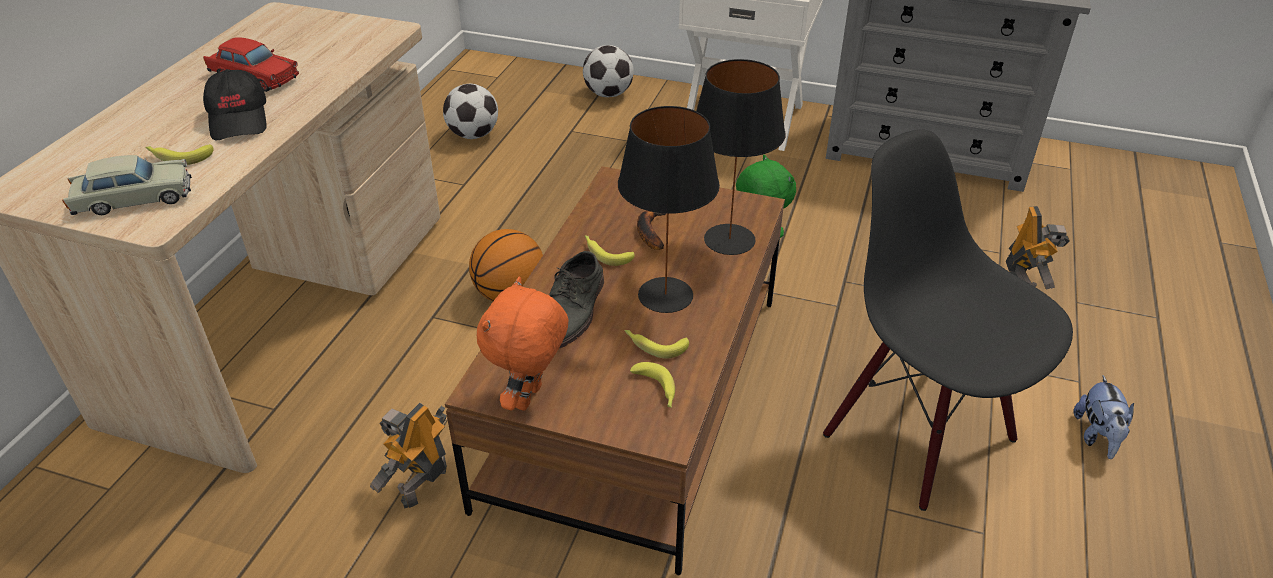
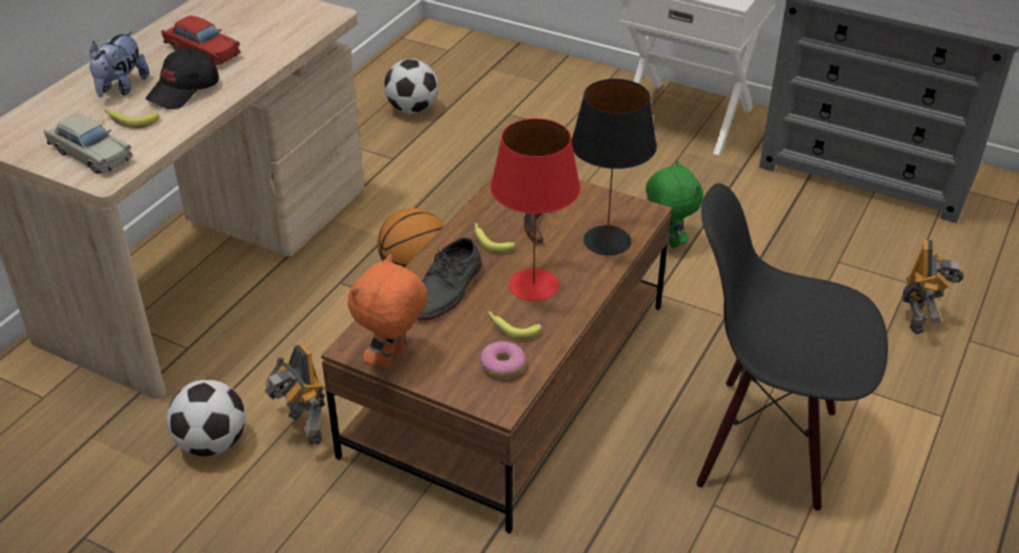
camera: 10 degrees right, 0 degrees up
(134, 198) = (90, 154): beige toy car -> beige toy car turned 45 degrees clockwise
(240, 119) = (184, 91): black cap -> black cap turned 45 degrees clockwise
(422, 484) = (303, 428): toy robot -> toy robot turned 75 degrees counterclockwise
(608, 94) = (555, 78): football -> football (213, 443)
(656, 390) = (502, 366): banana -> donut
(666, 296) = (534, 285): black table lamp -> red table lamp
(920, 435) = (767, 445): black chair -> black chair turned 45 degrees counterclockwise
(1097, 436) = (940, 468): plush toy -> plush toy (121, 87)

